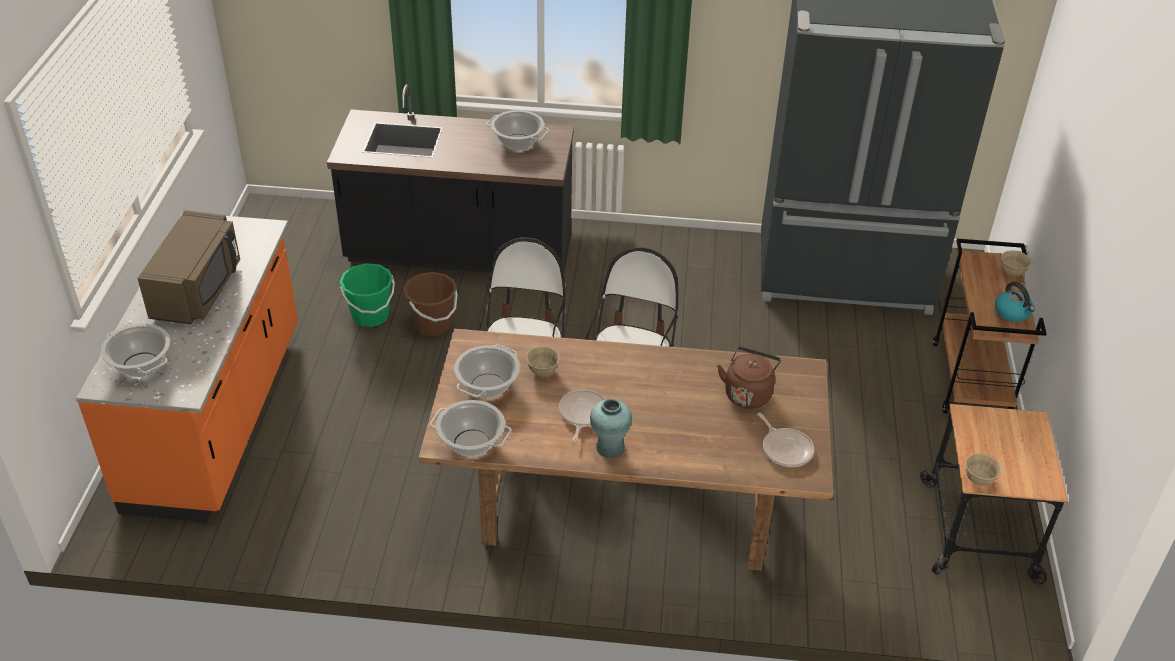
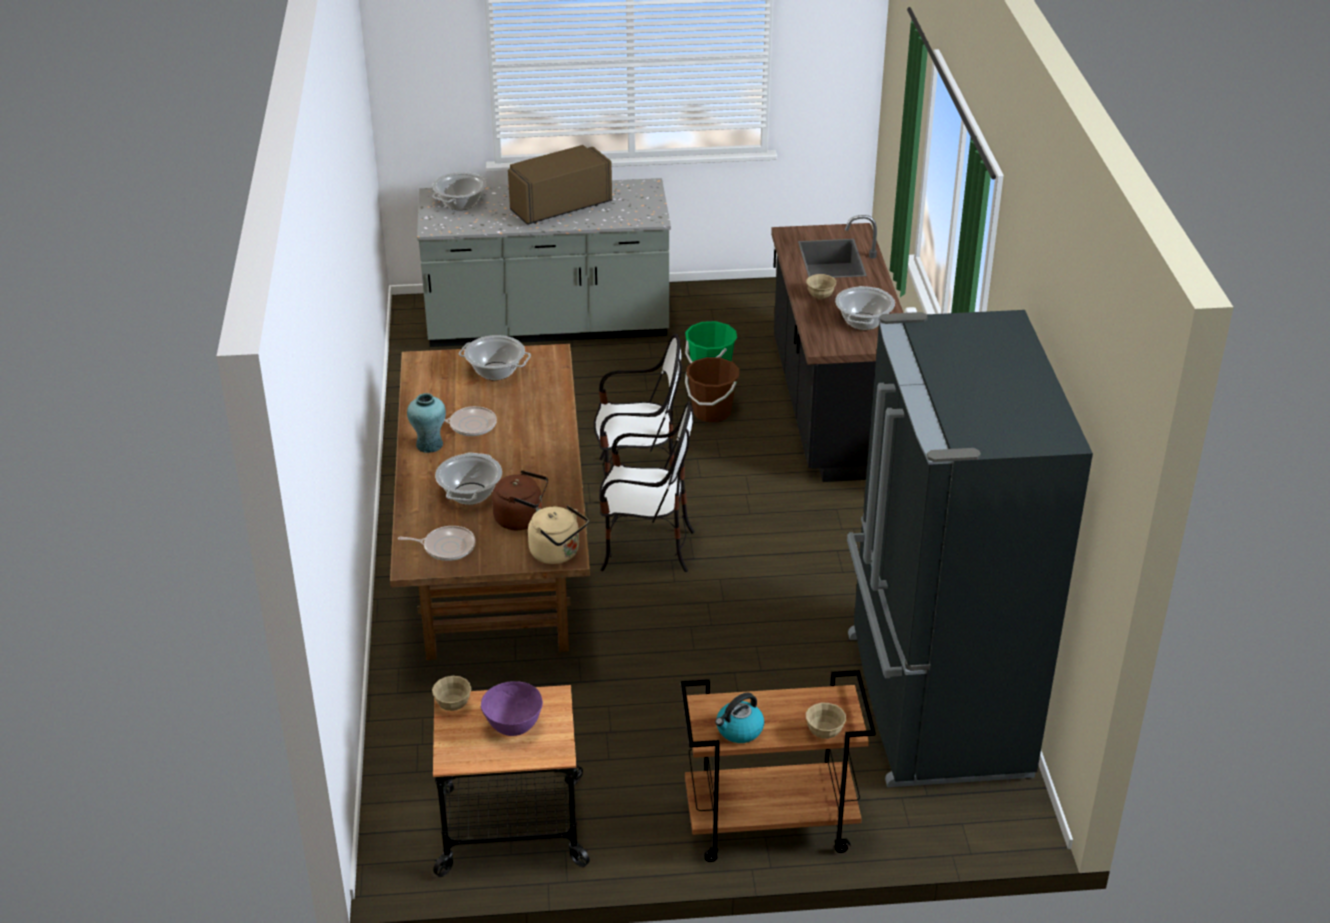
camera: 80 degrees right, 5 degrees down
(198, 289) = (558, 206): brown microwave -> brown microwave turned 150 degrees clockwise
(218, 417) = (548, 326): orange counter -> grey counter
(471, 443) = (422, 373): cooking pot -> cooking pot (470, 494)
(542, 371) = (523, 397): beige bowl -> beige bowl (820, 296)
(785, 449) = (446, 547): frying pan -> frying pan turned 135 degrees counterclockwise
(802, 376) = (558, 553): none -> beige kettle
(1004, 443) = (513, 726): none -> purple bowl

